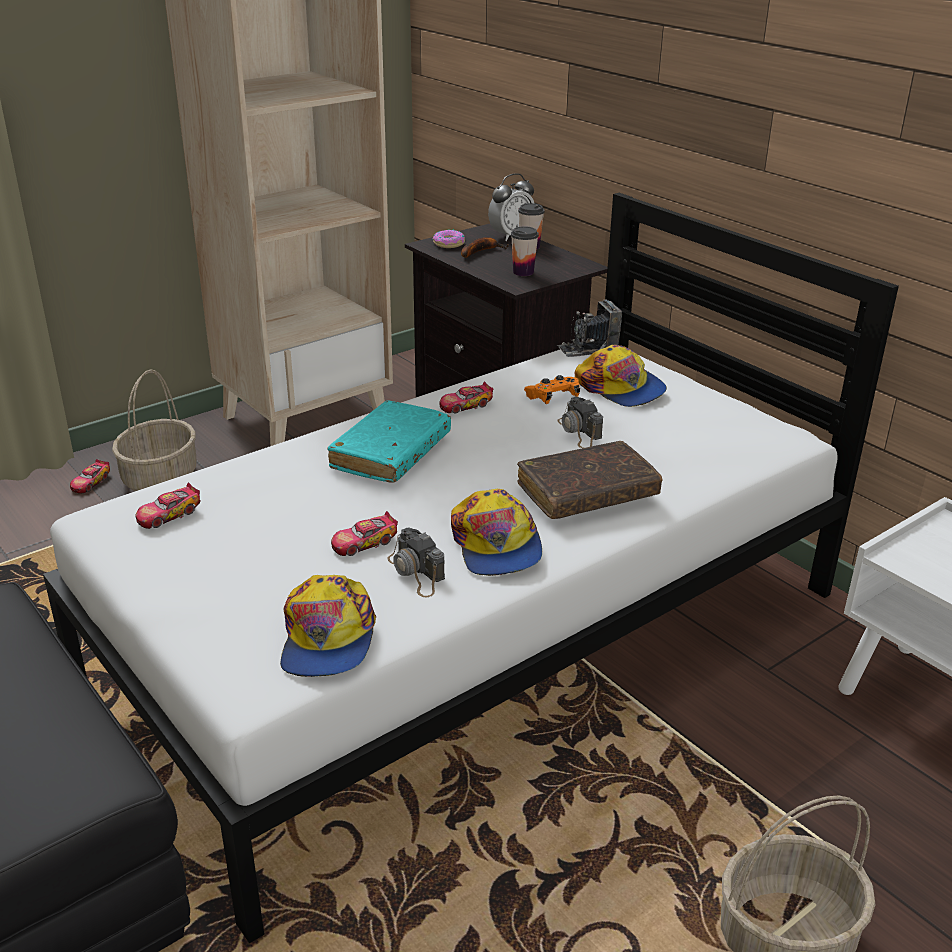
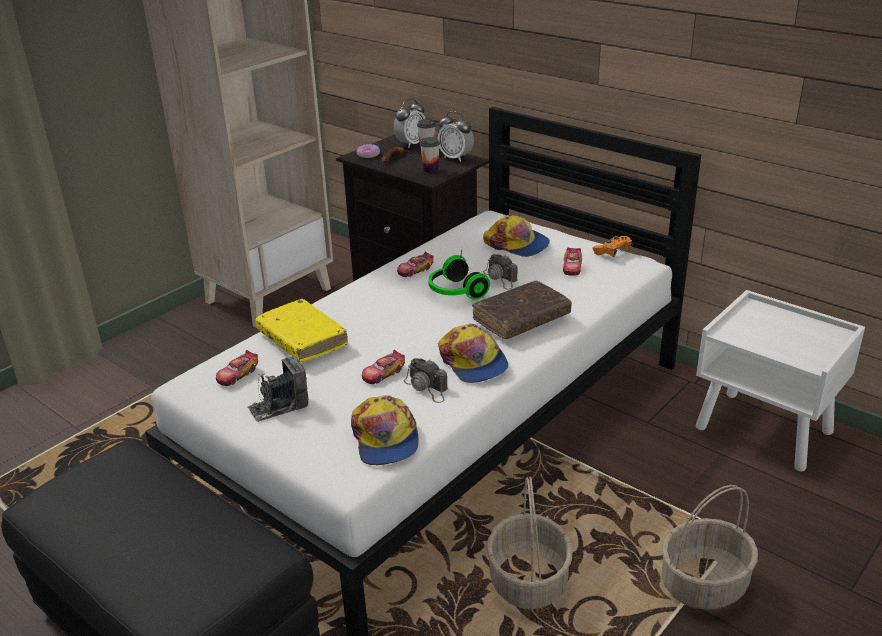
camera: 10 degrees left, 0 degrees up
(90, 483) = (121, 365): toy car -> toy car (572, 267)
(160, 478) = (175, 354): basket -> basket (529, 582)
(274, 479) = (302, 339): none -> yellow book
(391, 453) = (376, 310): turquoise book -> none
(507, 442) = (455, 292): none -> headphones
(552, 398) = (473, 257): orange game controller -> orange game controller (612, 252)
(564, 260) = (456, 158): none -> alarm clock
(587, 349) = (484, 219): camera -> camera (278, 406)

